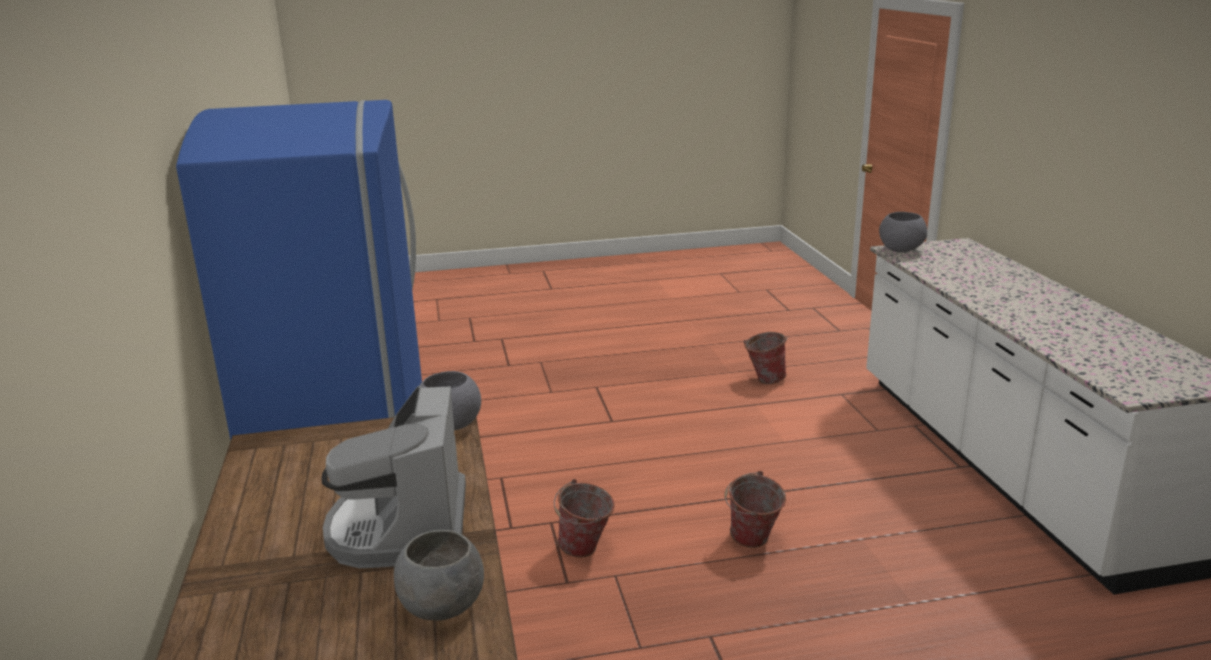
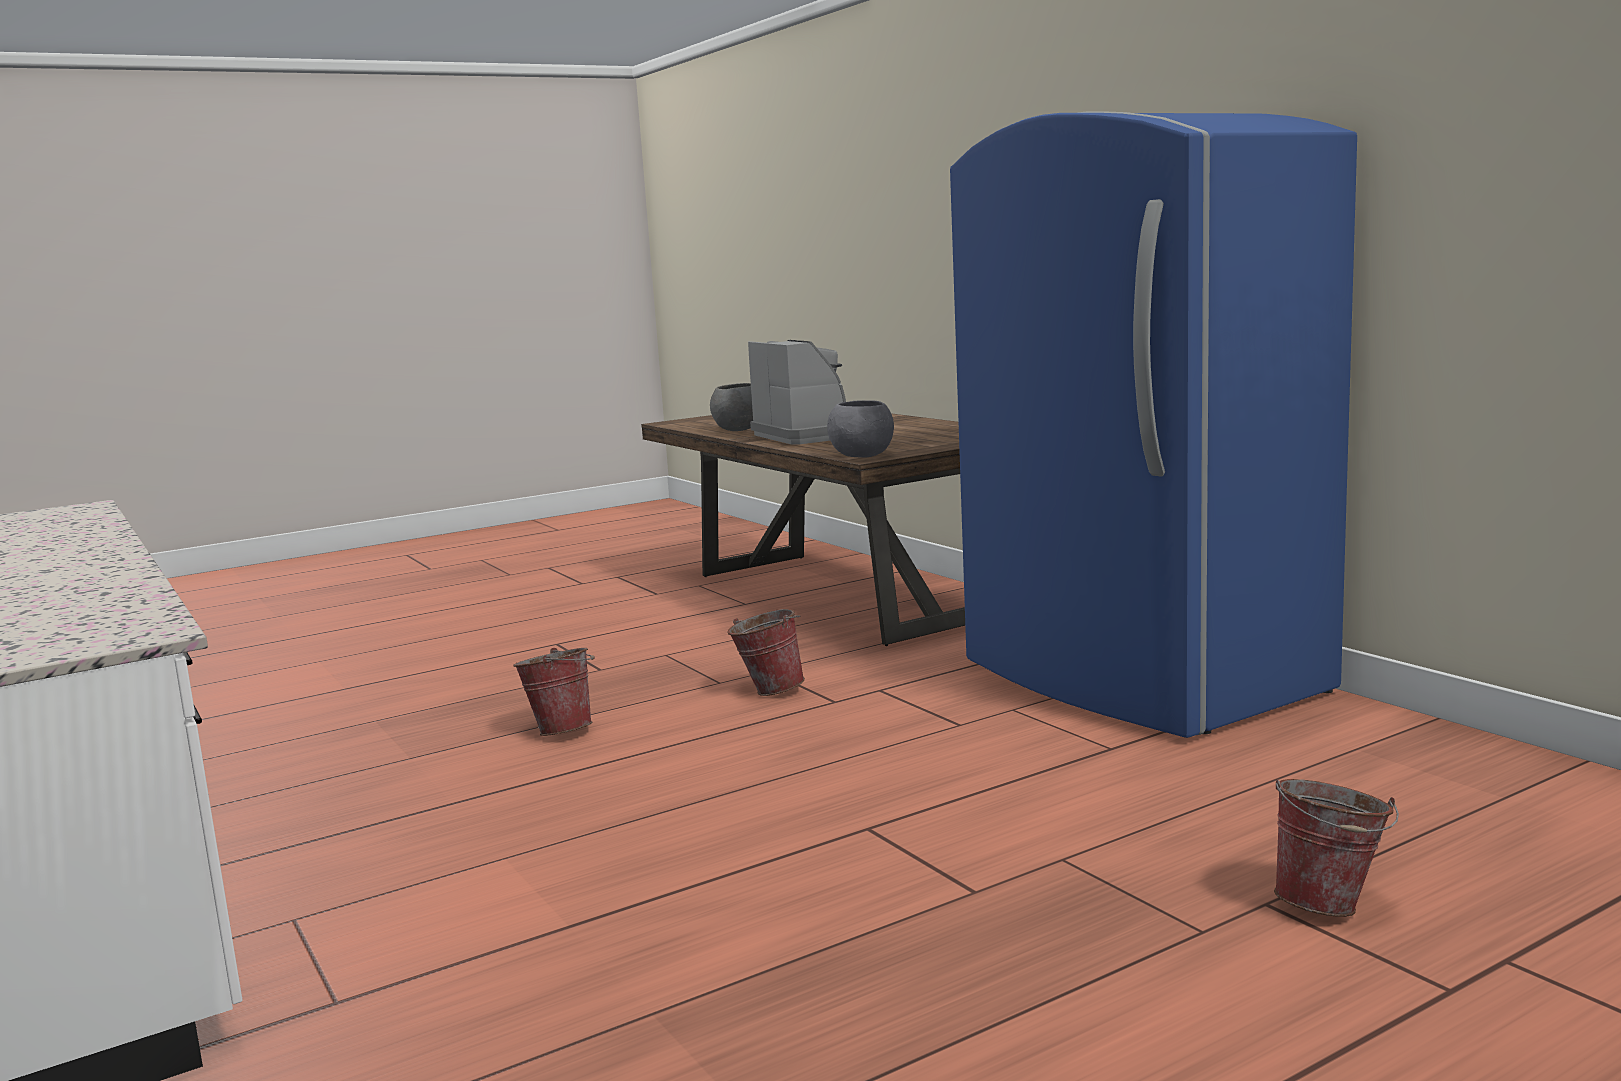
camera: 160 degrees right, 10 degrees down
(764, 379) = (548, 1006): bucket -> bucket (1331, 904)
(901, 250) = (127, 633): grey bowl -> none

